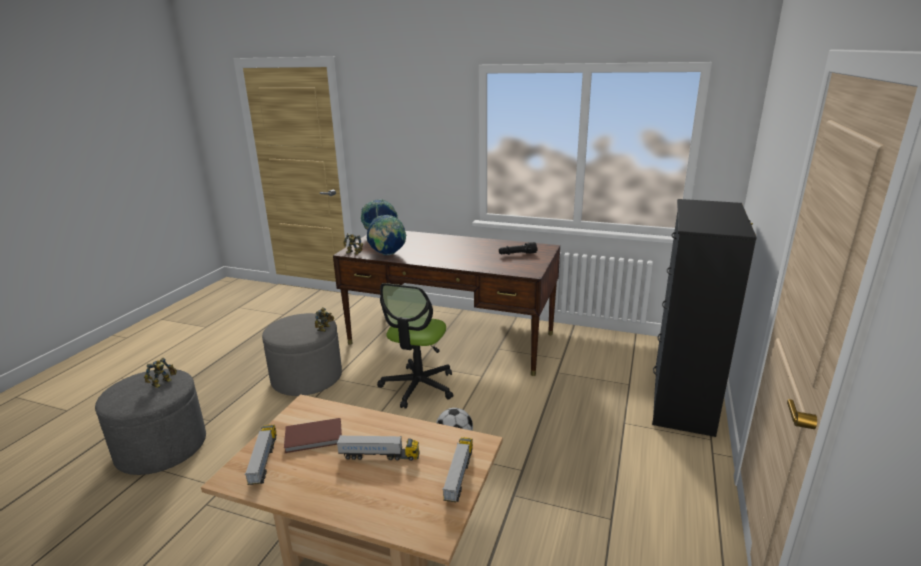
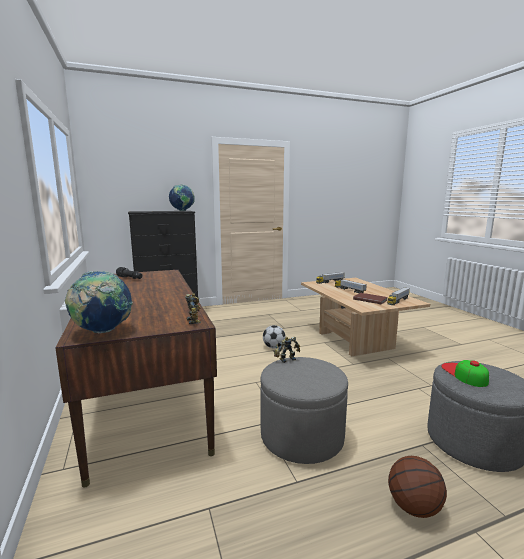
camera: 130 degrees left, 10 degrees down
(163, 383) = (464, 374): toy robot -> cap
(211, 382) = (413, 507): none -> basketball
(387, 254) = (179, 307): globe -> globe (182, 211)
(418, 386) = (240, 377): office chair -> none

